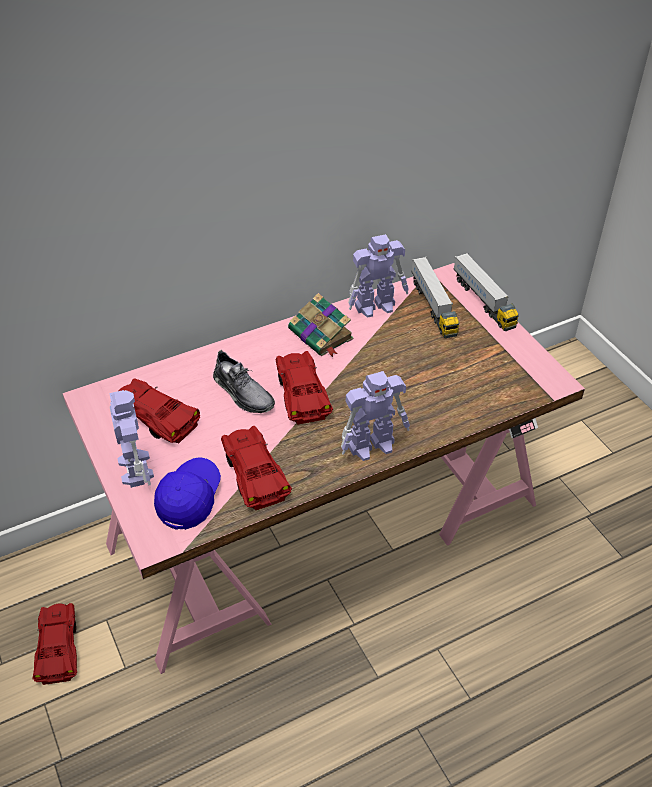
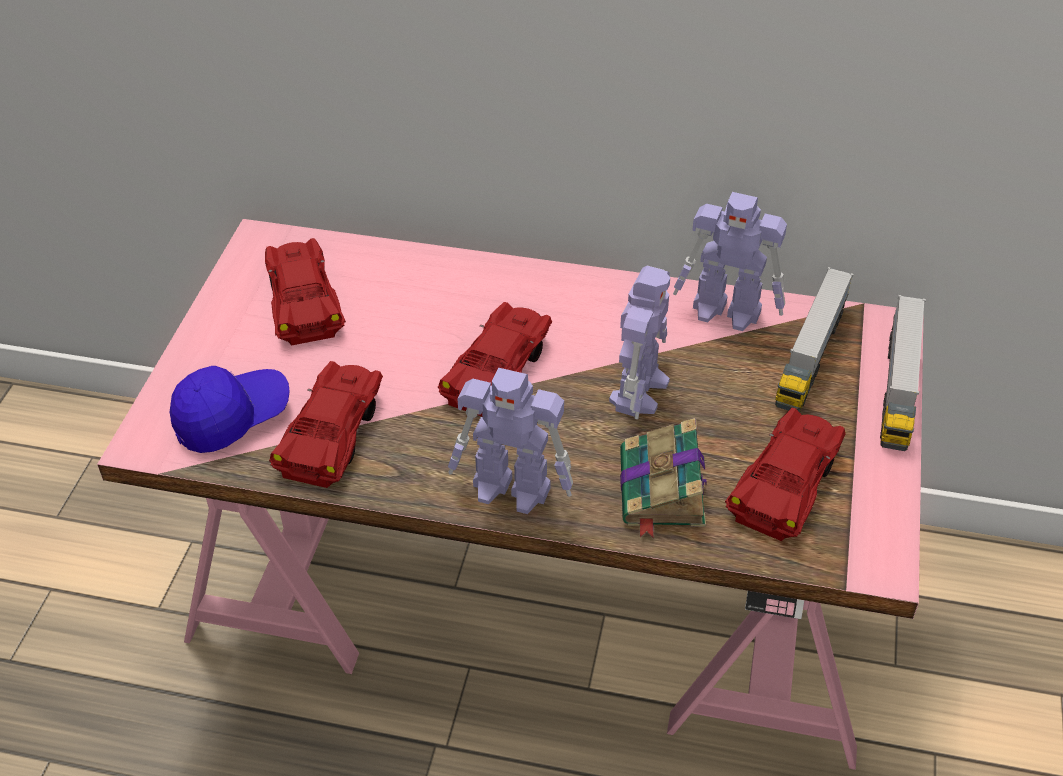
camera: 40 degrees right, 0 degrees up
(59, 647) = (120, 538): red toy car -> red toy car (787, 484)
(135, 467) = (219, 345): toy robot -> toy robot (640, 389)
(243, 392) = (431, 328): grey shoe -> none
(321, 335) = (609, 311): book -> book (662, 491)

